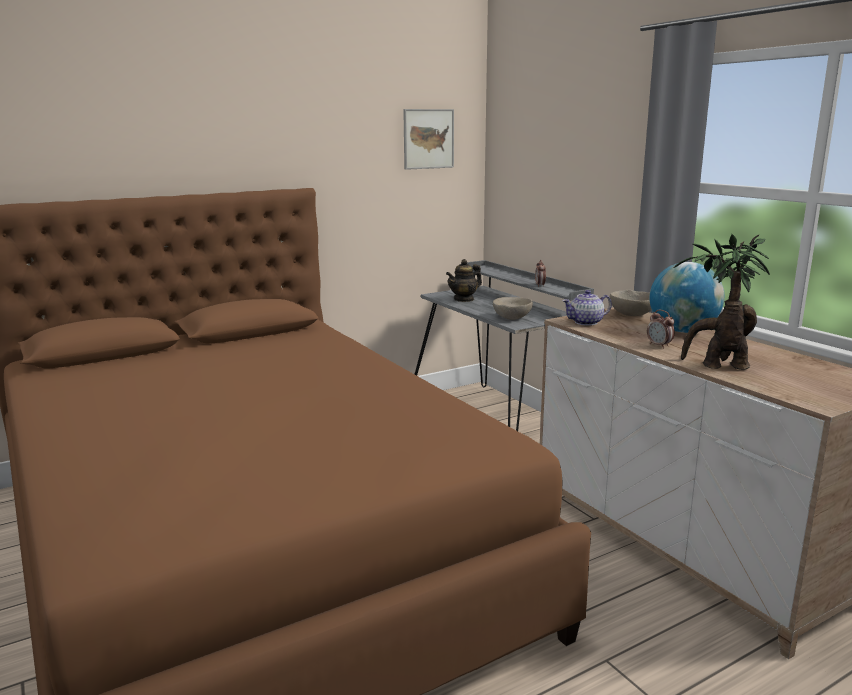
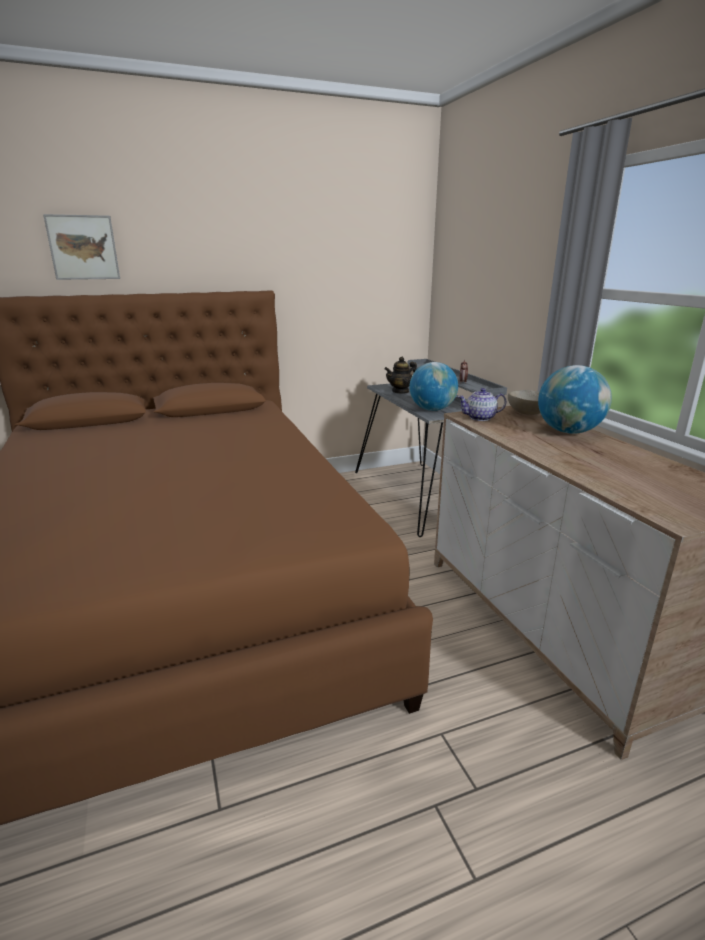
camera: 10 degrees right, 5 degrees up
(428, 139) = (380, 250): picture -> picture (83, 247)
(511, 318) = (432, 409): beige bowl -> globe
(659, 346) = (537, 445): alarm clock -> none
(718, 366) = (585, 469): potted plant -> none

